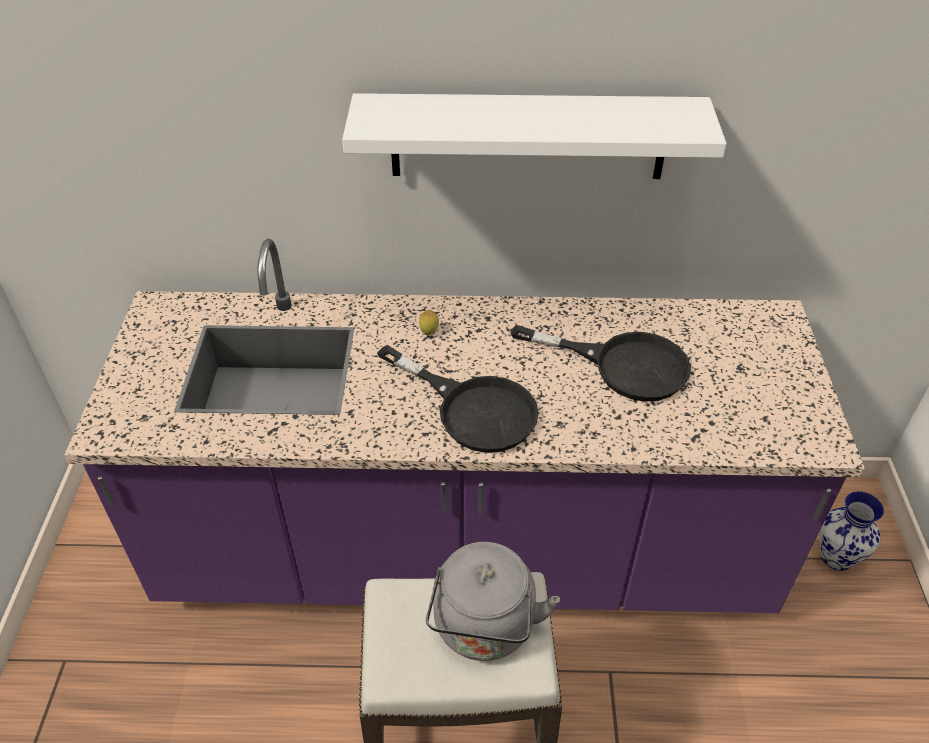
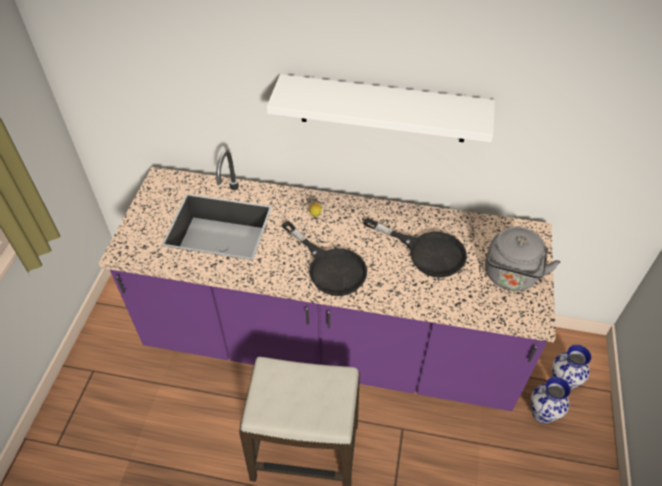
camera: 10 degrees right, 5 degrees up
(484, 630) = (315, 396): grey kettle -> grey kettle (510, 277)
(821, 611) = (543, 414): none -> vase

